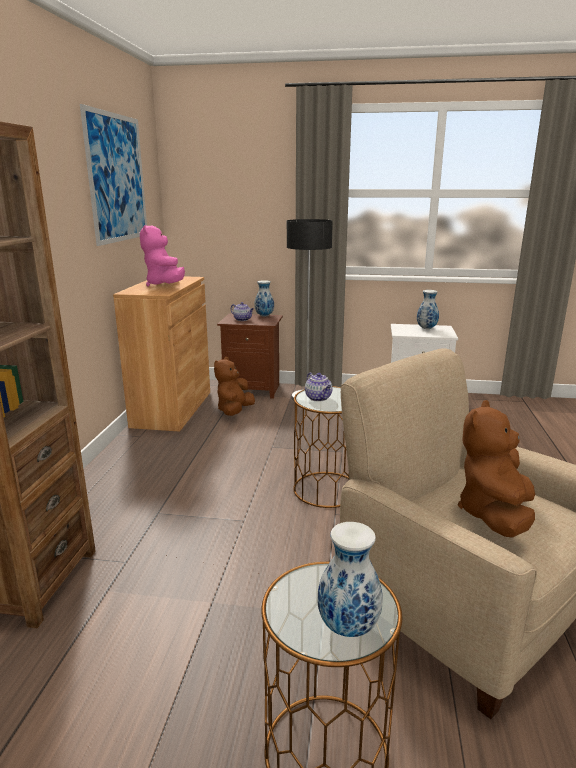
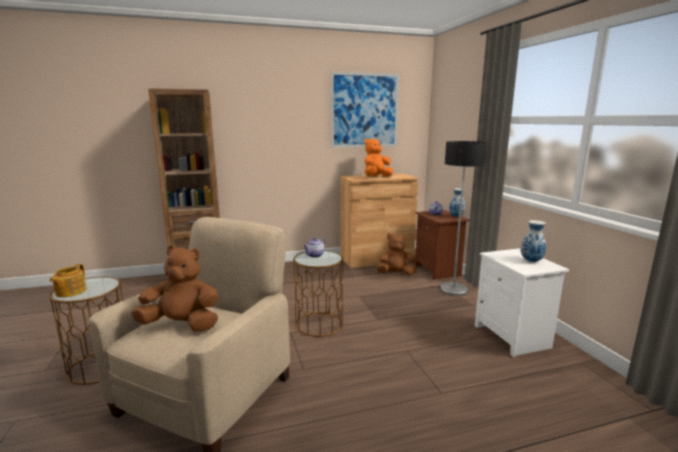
camera: 65 degrees right, 5 degrees down
(165, 285) = (376, 177): pink plush toy -> orange plush toy
(347, 628) = (70, 292): vase -> teapot

